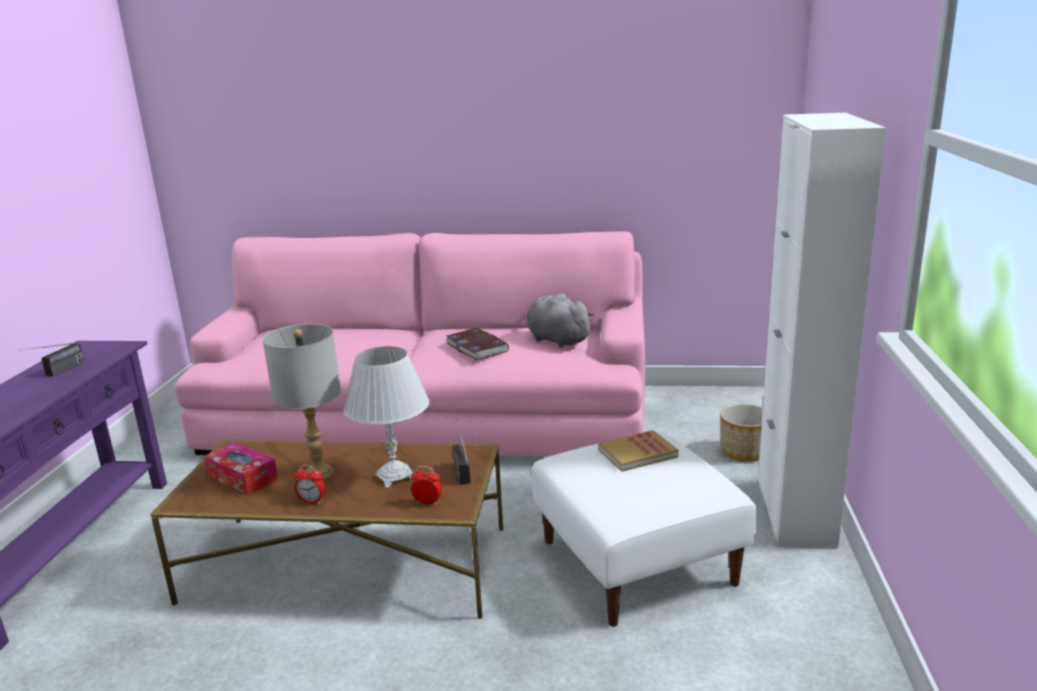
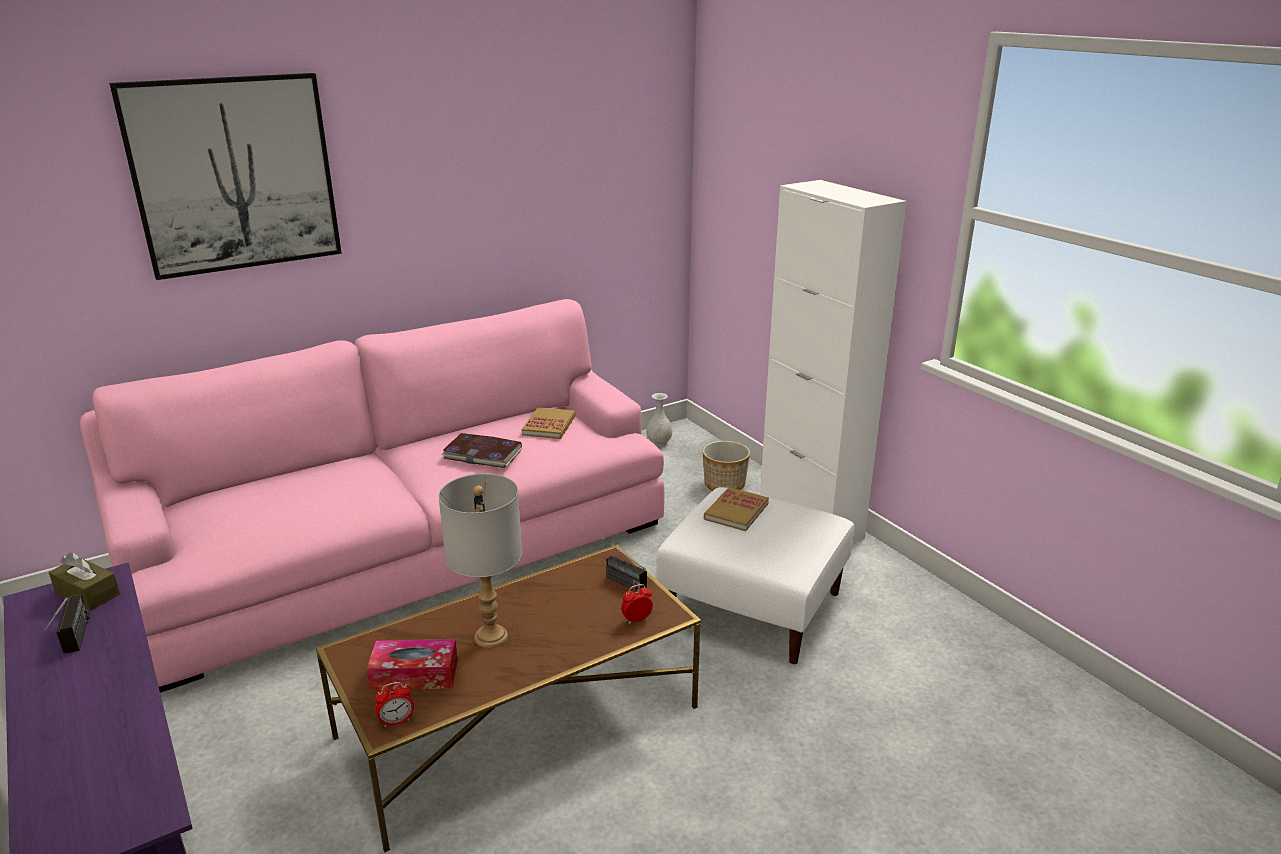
camera: 40 degrees left, 5 degrees up
(104, 350) = (88, 593): none -> brown tissue box
(312, 501) = (529, 665): alarm clock -> alarm clock (396, 721)
(355, 92) = (234, 174): none -> picture
(394, 477) = (571, 609): white table lamp -> none
(556, 340) = (549, 425): grey plush toy -> book
(725, 400) = (659, 442): none -> white vase

